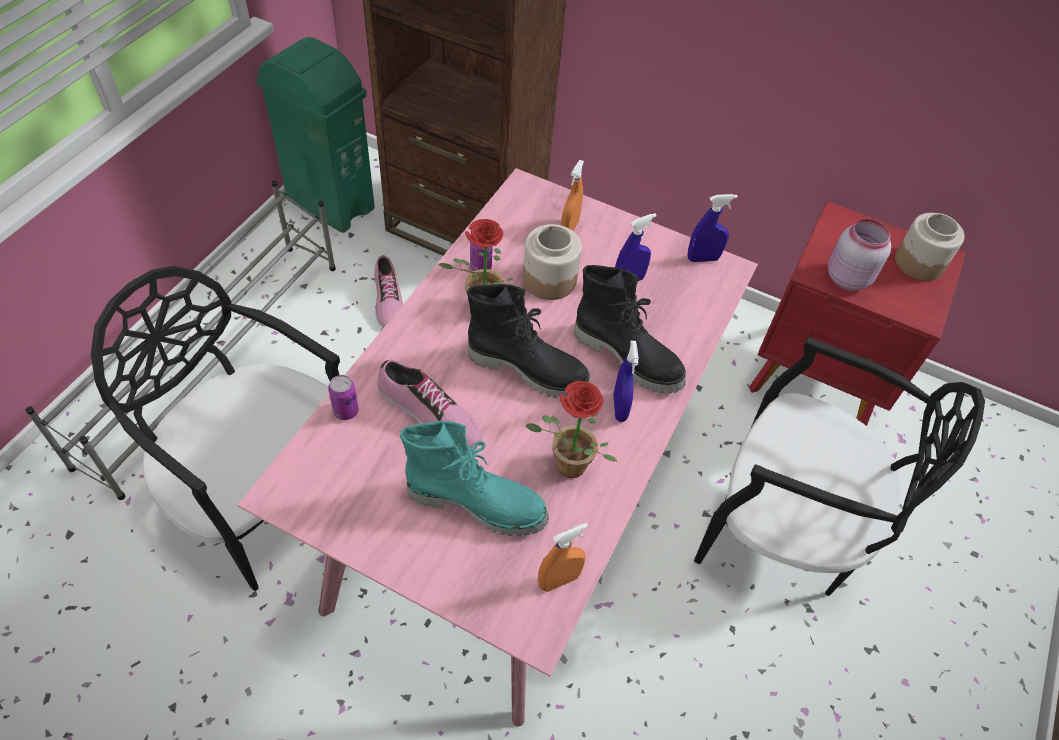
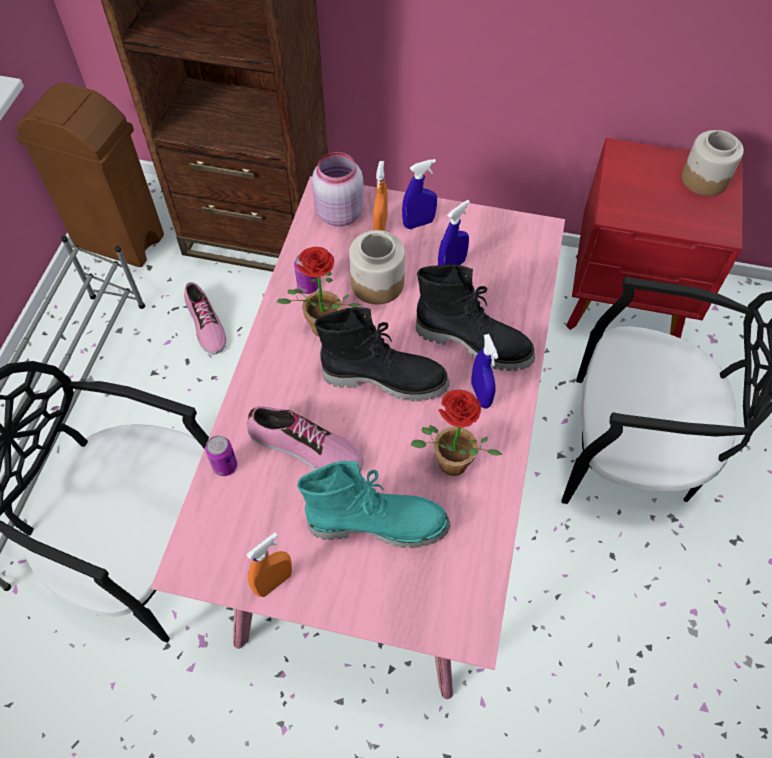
camera: 10 degrees left, 5 degrees up
(330, 204) = (119, 240): green trash can -> brown trash can
(558, 580) = (475, 577): orange spray bottle -> orange spray bottle (274, 582)
(703, 258) = (513, 226): blue spray bottle -> blue spray bottle (418, 223)
(846, 277) = (643, 210): pink jar -> pink jar (338, 213)

